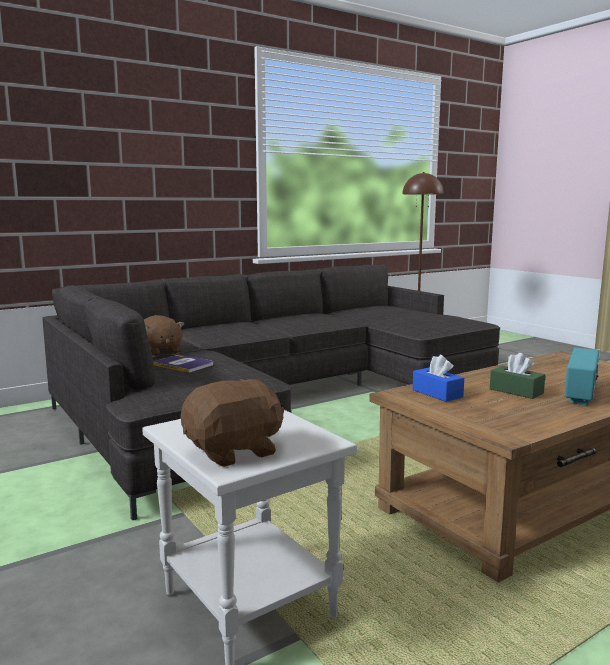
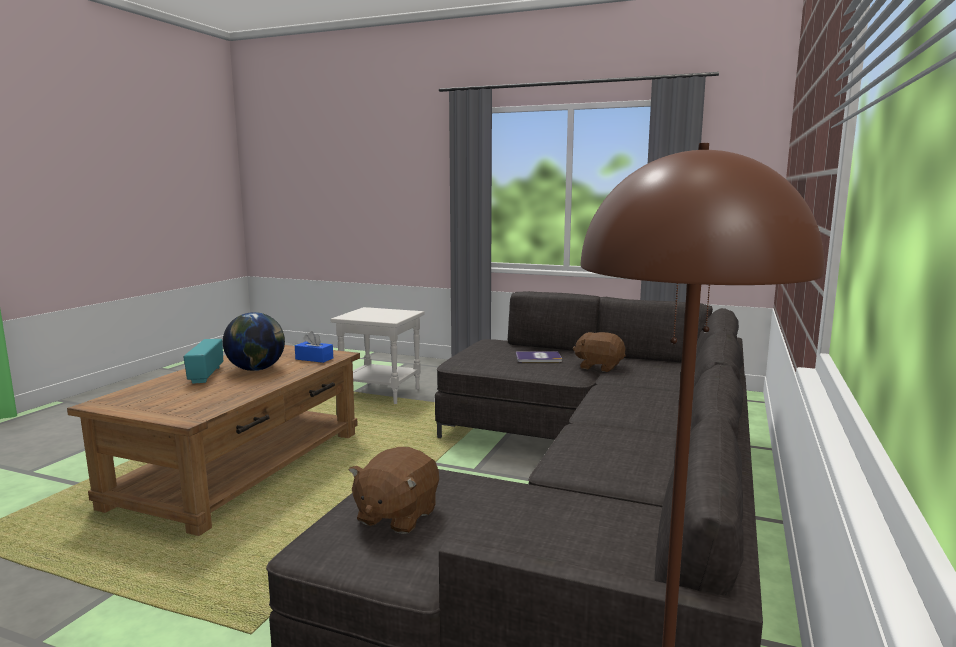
camera: 145 degrees right, 0 degrees up
(234, 451) = (373, 311): brown plush toy -> brown plush toy (396, 516)
(516, 391) = (256, 369): green tissue box -> globe

